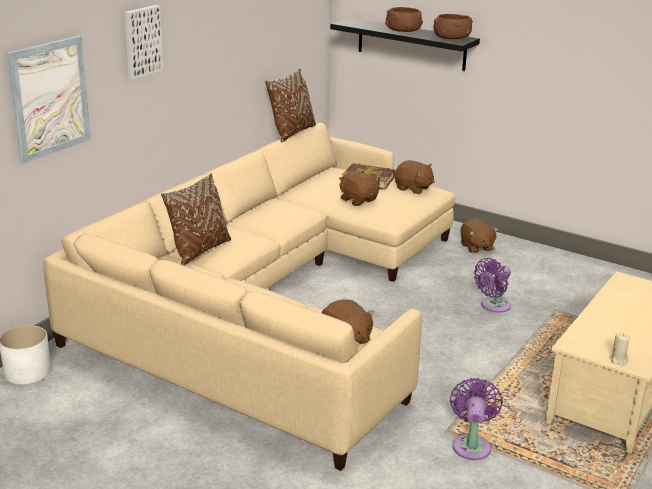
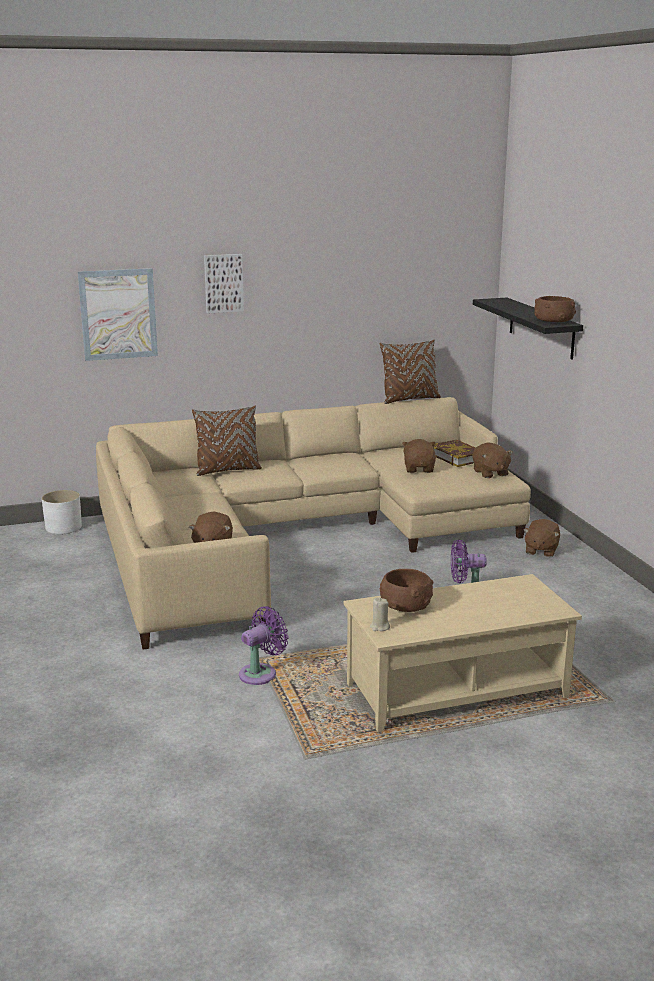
camera: 40 degrees right, 5 degrees down
(402, 30) = (523, 311): brown bowl -> brown bowl (405, 605)

